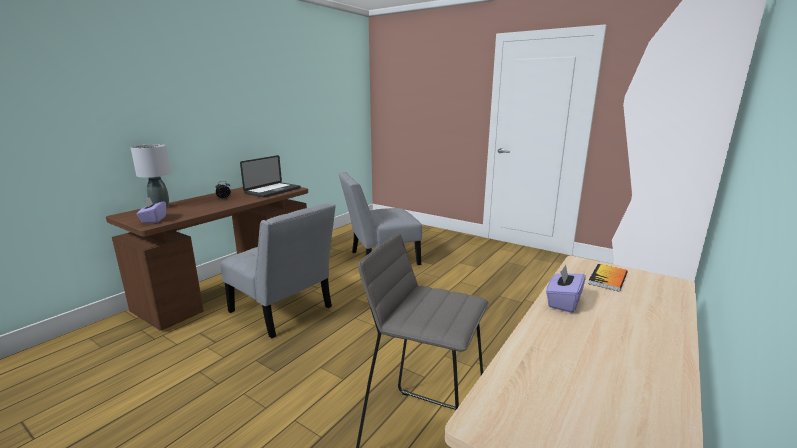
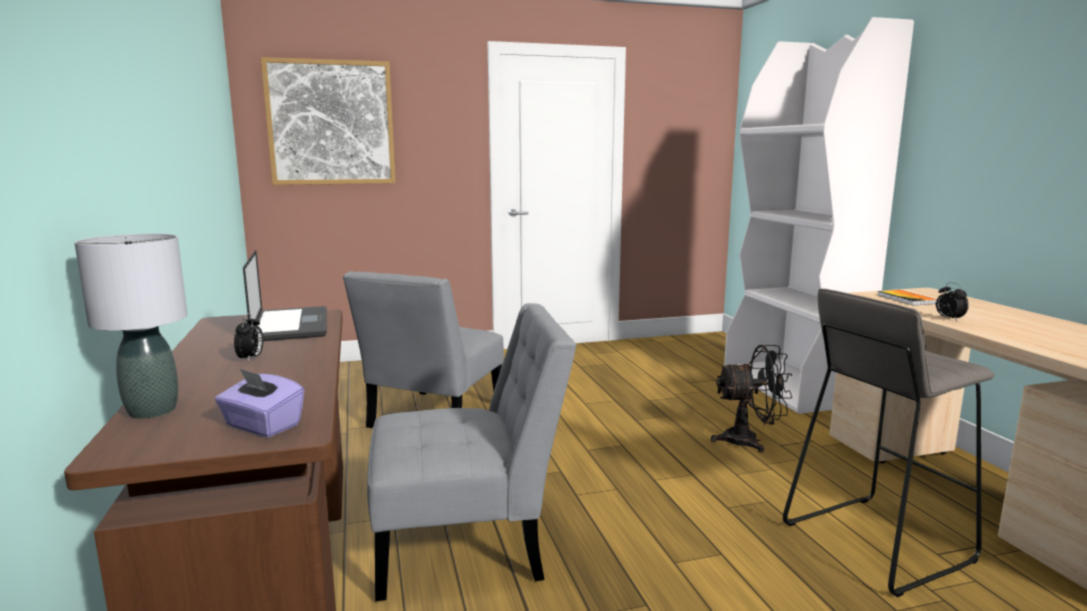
camera: 50 degrees left, 5 degrees down
(408, 91) = (331, 123): none -> picture
(500, 346) = (749, 441): none -> black fan
(563, 302) = (948, 319): purple tissue box -> alarm clock

